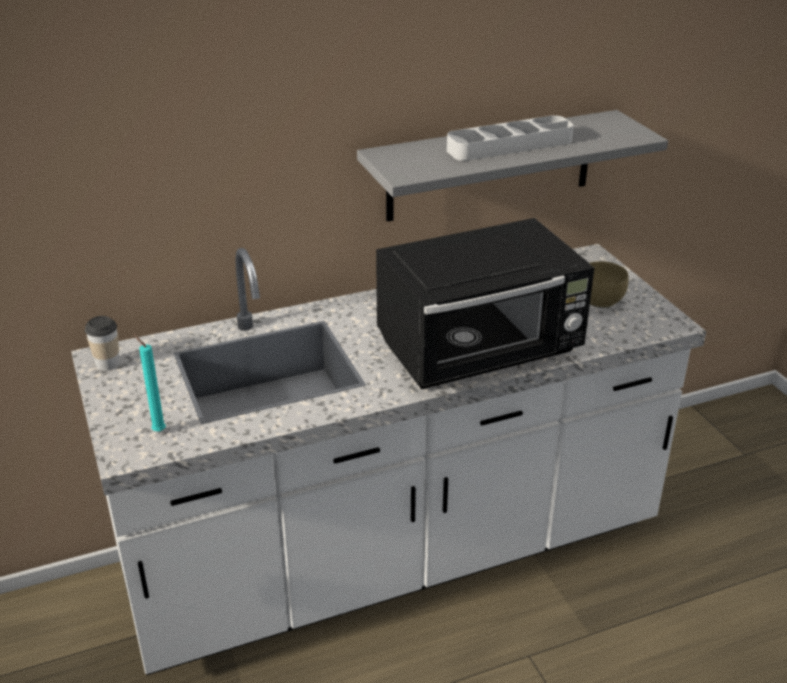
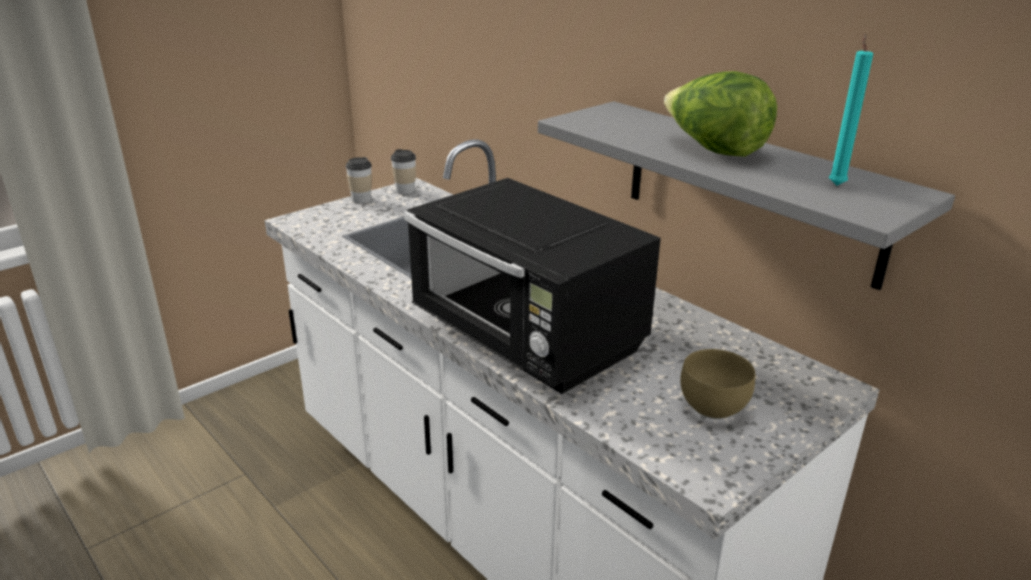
camera: 70 degrees right, 5 degrees down
(105, 398) = (361, 199): none -> cup
(157, 430) = (327, 223): turquoise candle -> turquoise candle (836, 184)
(509, 145) = (713, 150): grey tray -> lettuce

